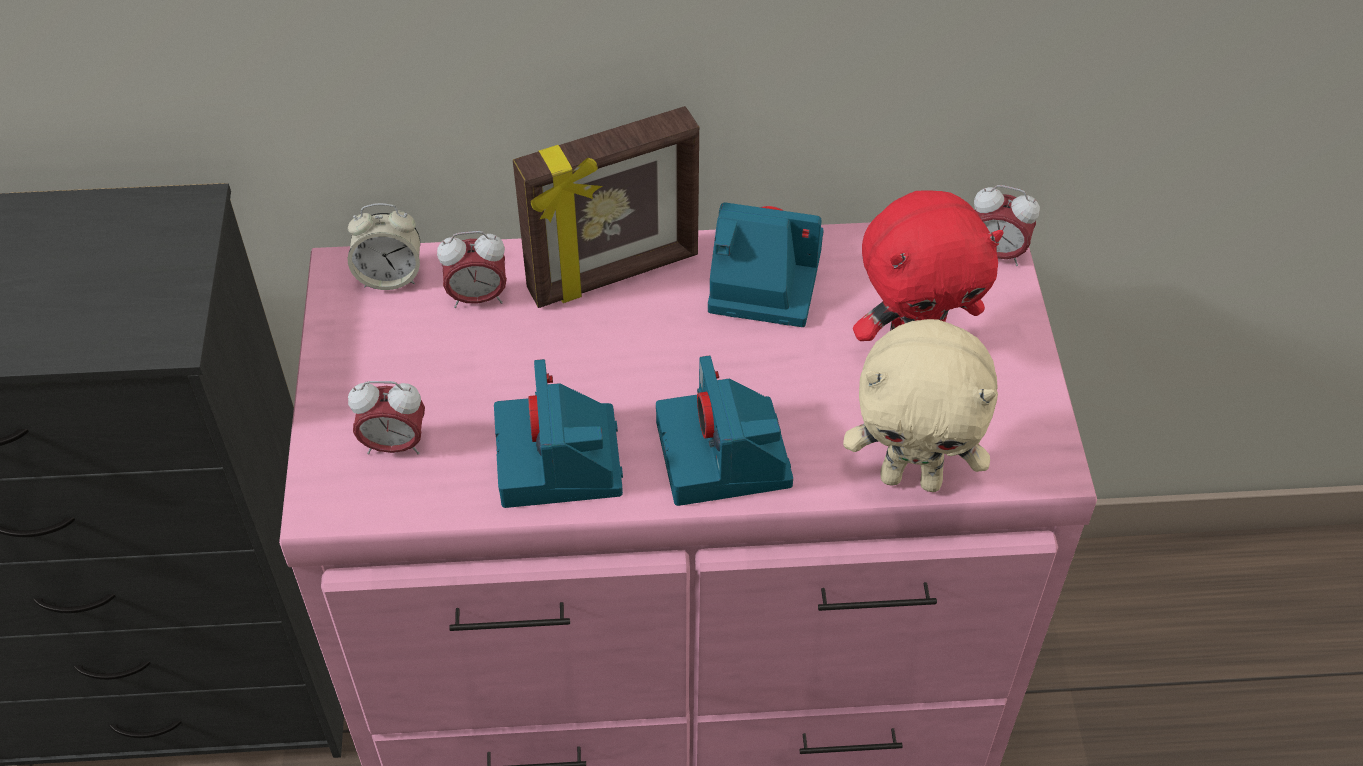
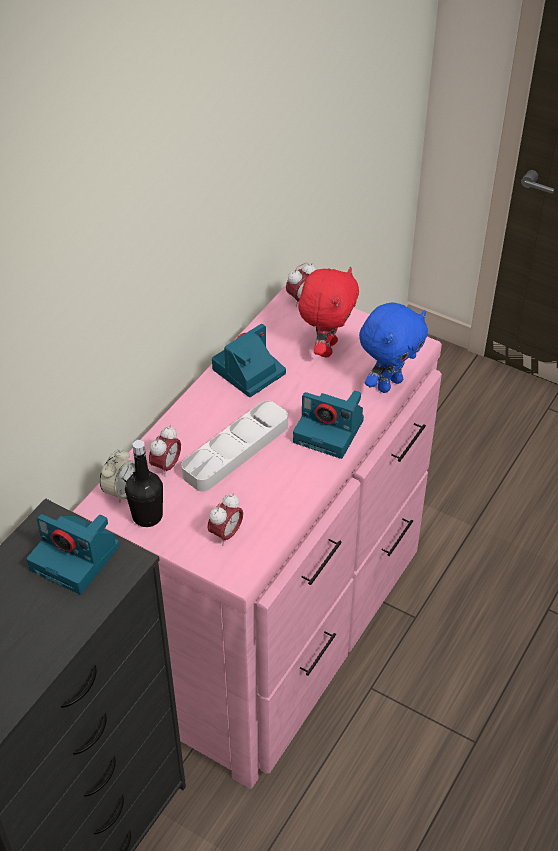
camera: 55 degrees left, 5 degrees down
(362, 332) = (147, 516): none -> black bottle
(560, 461) = (286, 483): camera -> camera (77, 558)
(579, 359) = (236, 450): none -> grey tray
(614, 275) = (198, 415): picture frame -> none
(912, 477) = (388, 384): beige plush toy -> blue plush toy

